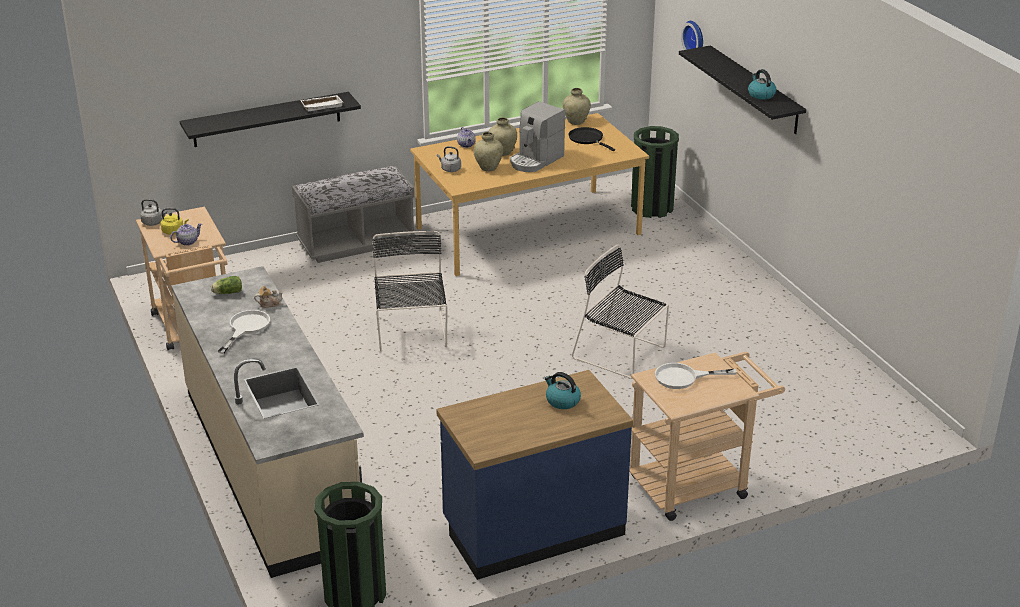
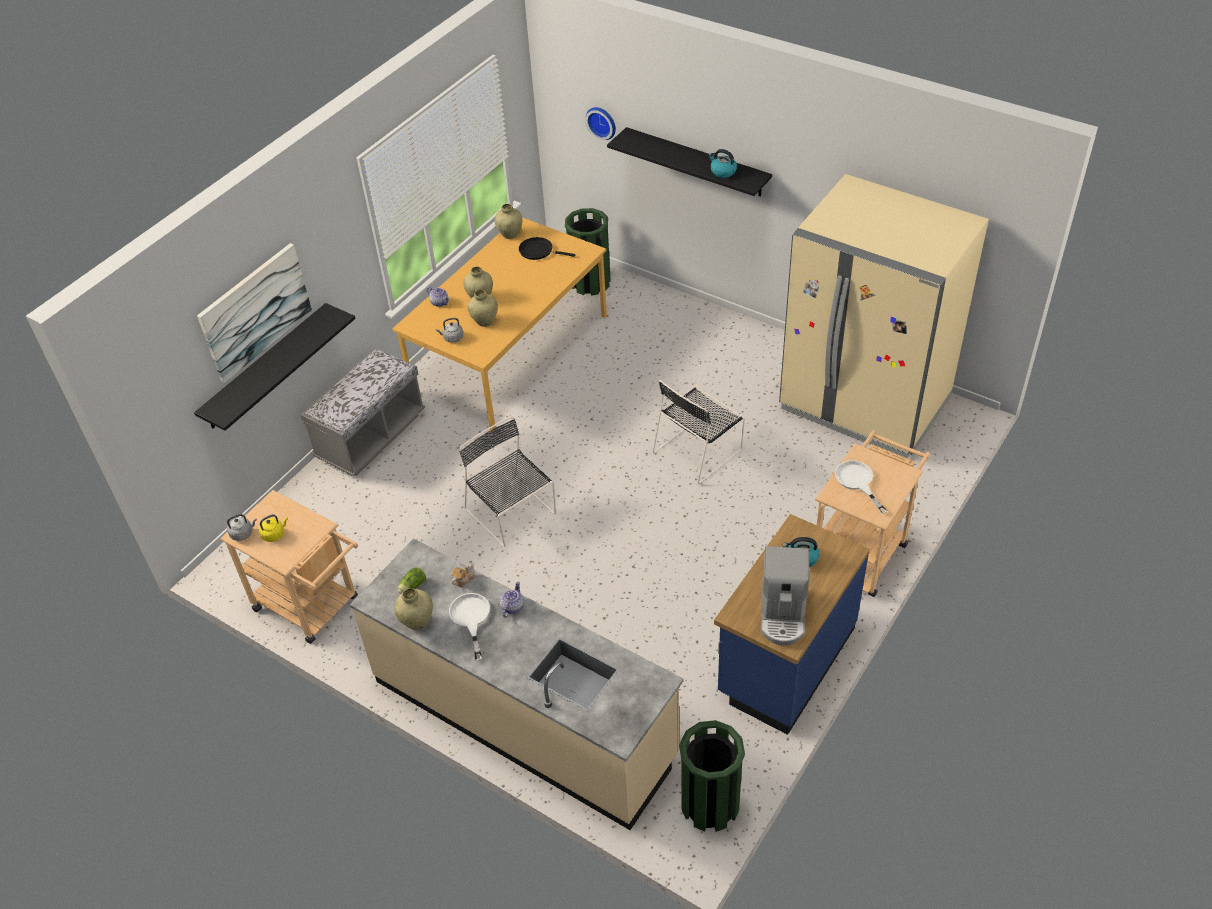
camera: 30 degrees left, 15 degrees up
(187, 242) = (301, 540): teapot -> teapot (512, 607)
(205, 314) = (417, 621): none -> beige vase
(268, 60) = (255, 311): none -> picture
(322, 105) = (318, 331): white tray -> none
(535, 160) = (517, 295): coffee machine -> coffee machine (783, 614)
(621, 354) = (699, 450): black chair -> black chair turned 45 degrees counterclockwise
(684, 377) = (857, 482): white frying pan -> white frying pan turned 105 degrees clockwise
(820, 381) = (864, 404): none -> beige fridge

